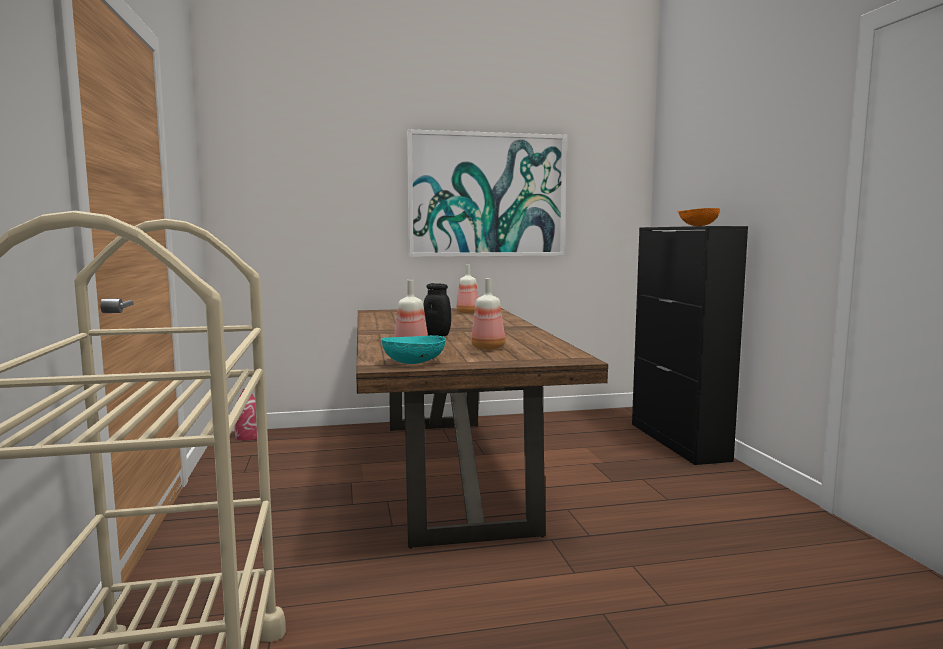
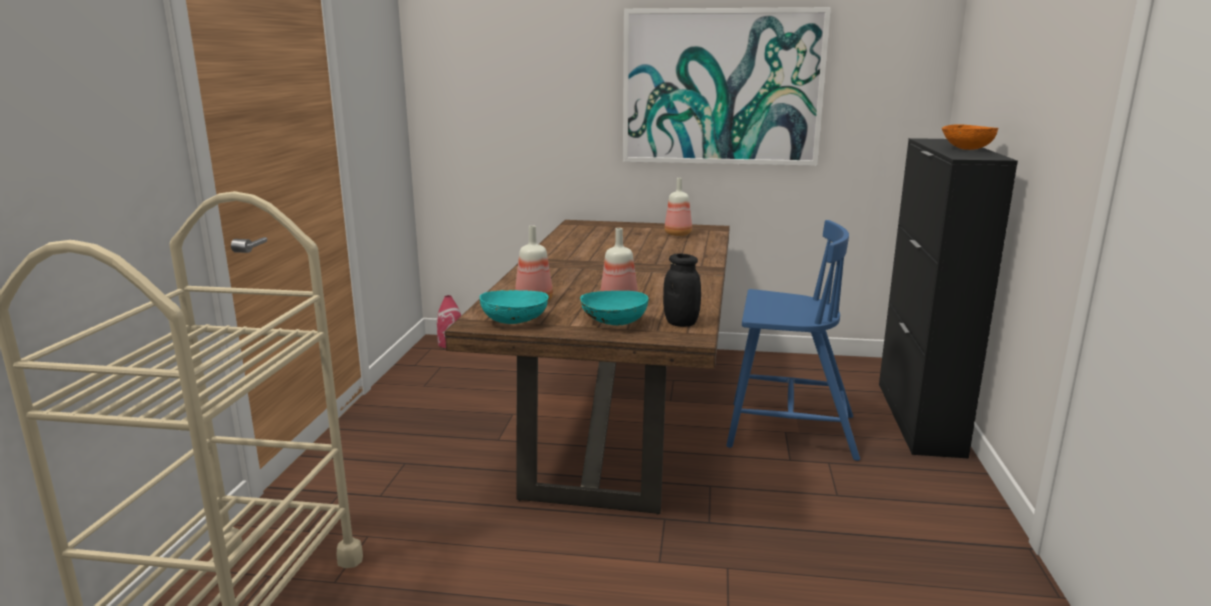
camera: 20 degrees right, 10 degrees up
(437, 335) = (593, 275): black jar -> black jar (681, 323)
(502, 357) = (613, 323): none -> turquoise bowl
(594, 462) = (788, 430): none -> blue chair

